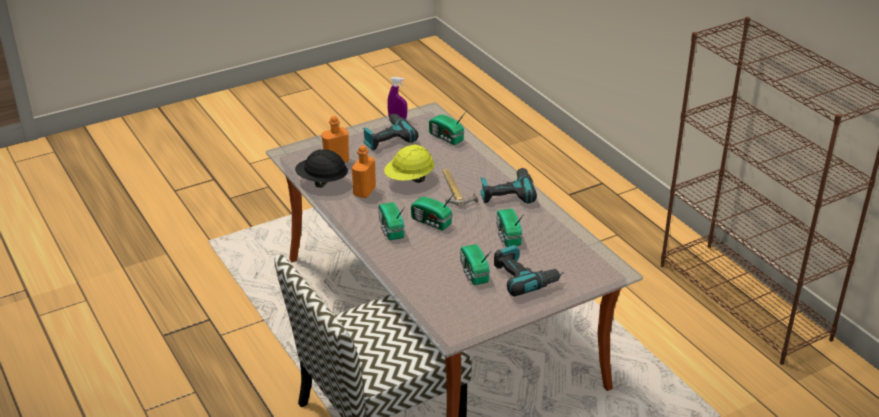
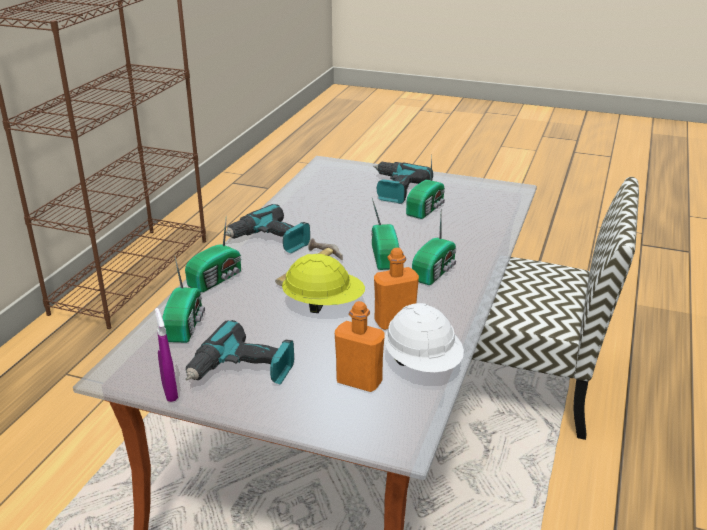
camera: 130 degrees left, 5 degrees down
(322, 182) = (423, 364): black hard hat -> white hard hat
(508, 236) = (347, 215): radio -> radio (217, 279)

